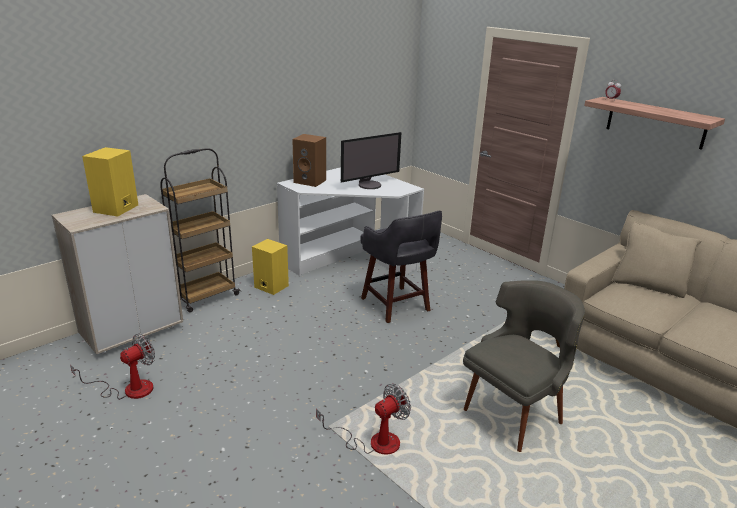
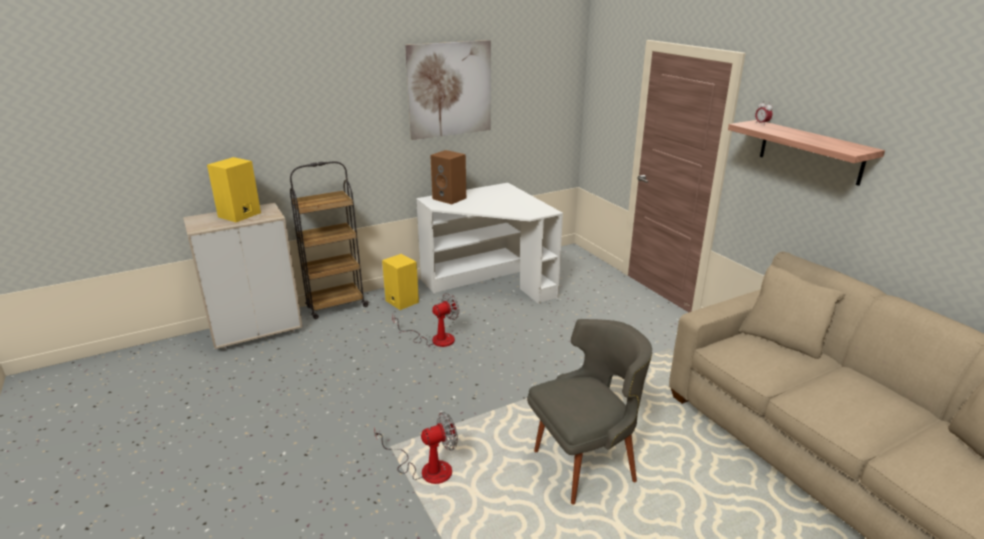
camera: 15 degrees right, 0 degrees up
(128, 389) = (229, 385): fan -> fan (435, 339)
(307, 74) = (449, 89): none -> picture
(369, 185) = (507, 205): monitor -> none
(396, 306) = (517, 334): grey stool -> none

